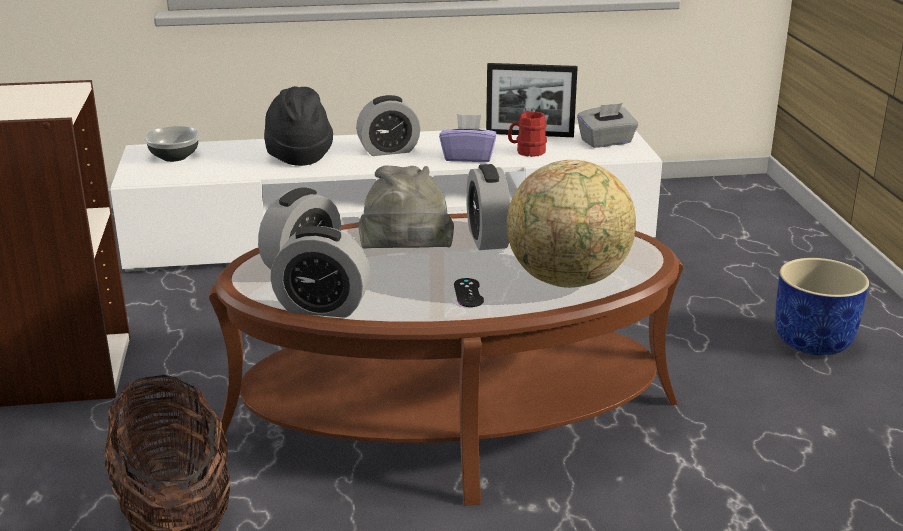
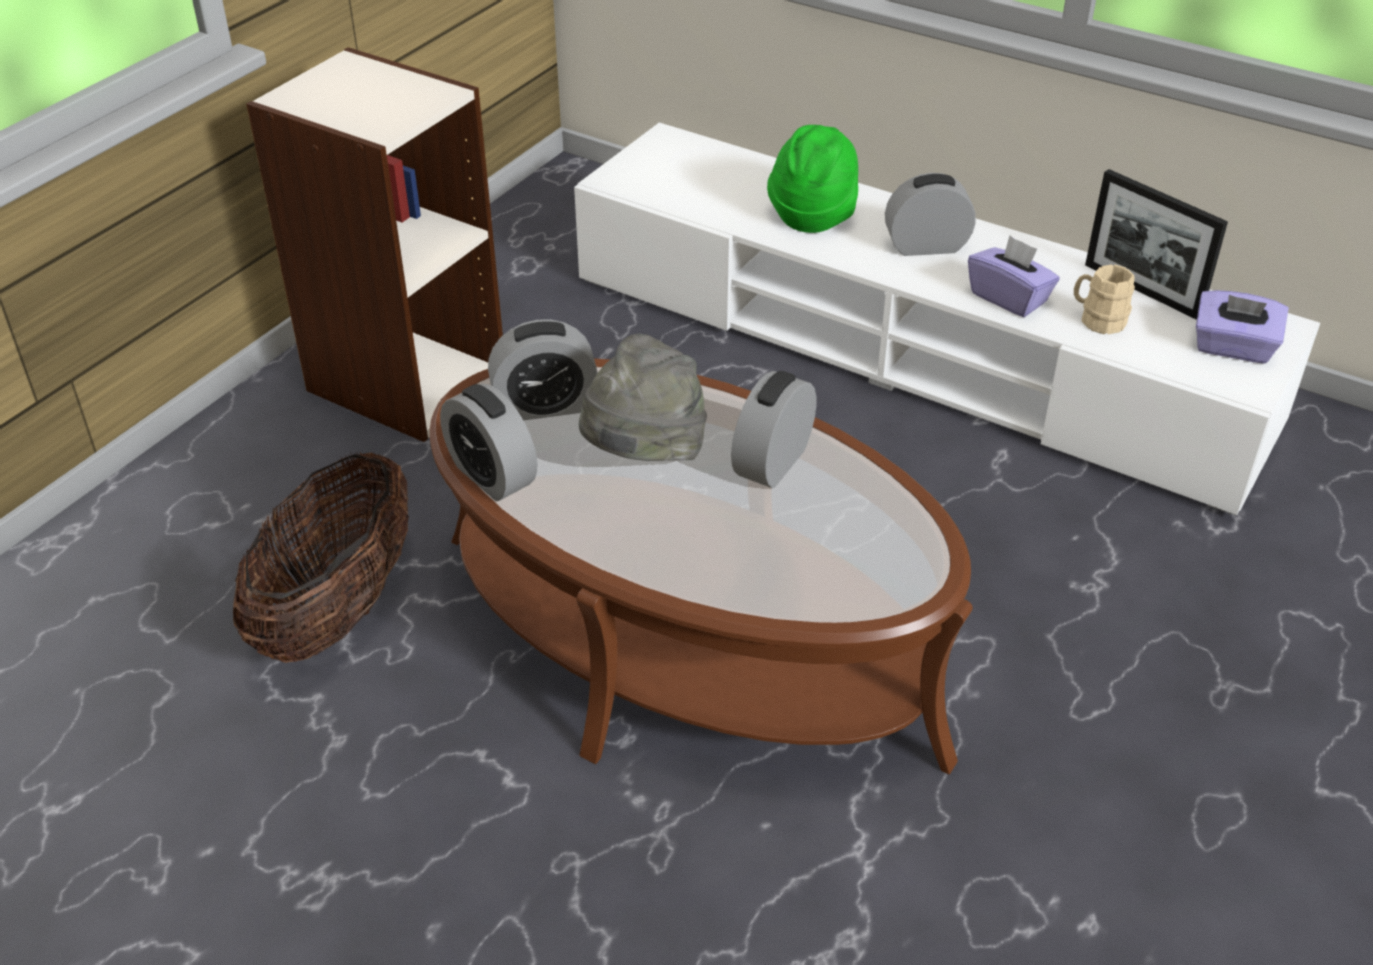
camera: 40 degrees right, 15 degrees up
(174, 157) = (684, 161): bowl -> none
(298, 156) = (813, 213): black hat -> green hat
(388, 150) = (926, 246): alarm clock -> alarm clock turned 150 degrees clockwise
(468, 293) = (648, 532): black game controller -> none
(527, 152) = (1097, 320): red mug -> beige mug
(568, 281) = (771, 573): globe -> none
(606, 142) = (1232, 348): grey tissue box -> purple tissue box
(814, 341) = (1253, 792): blue planter -> none

